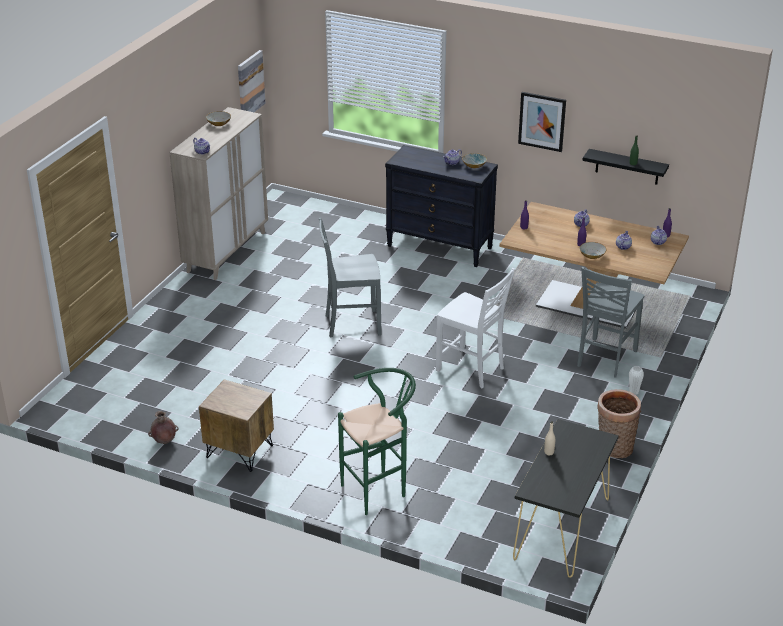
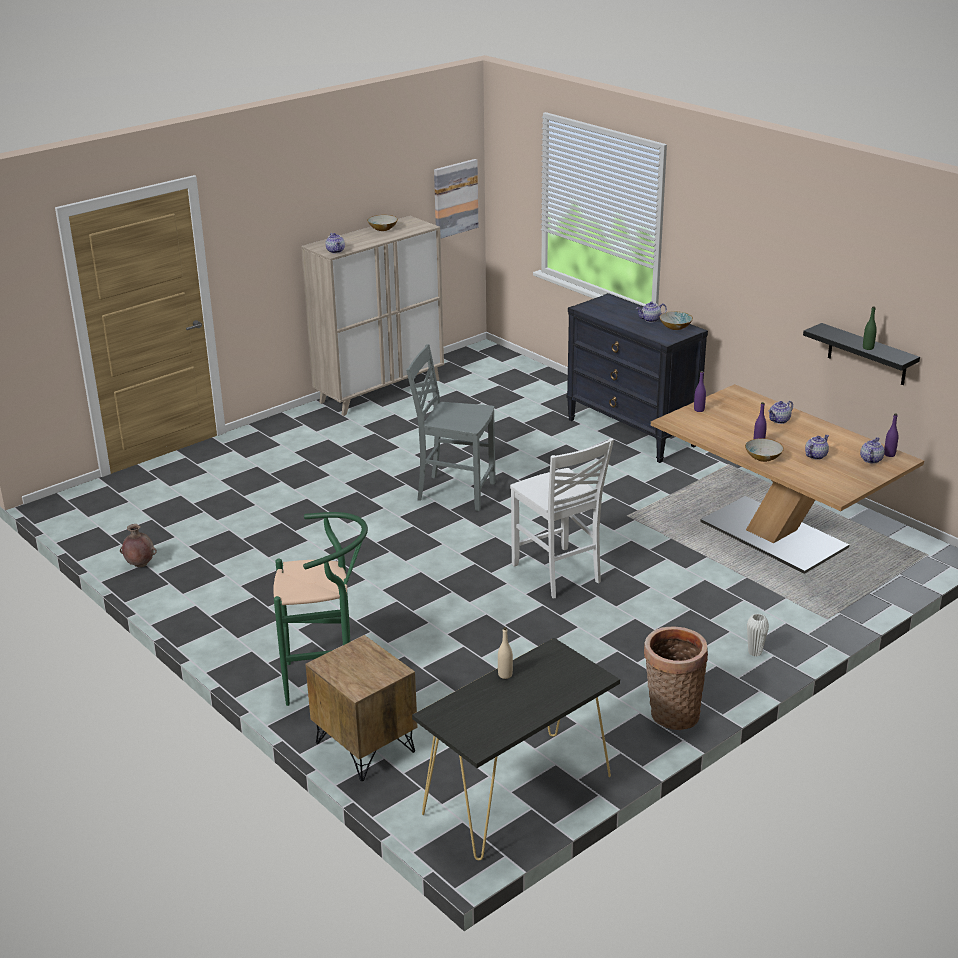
camera: 25 degrees right, 5 degrees down
(239, 452) = (208, 596): brown nightstand -> brown nightstand (364, 747)
(542, 121) = (768, 278): picture -> none
(605, 358) = (746, 602): grey chair -> none

